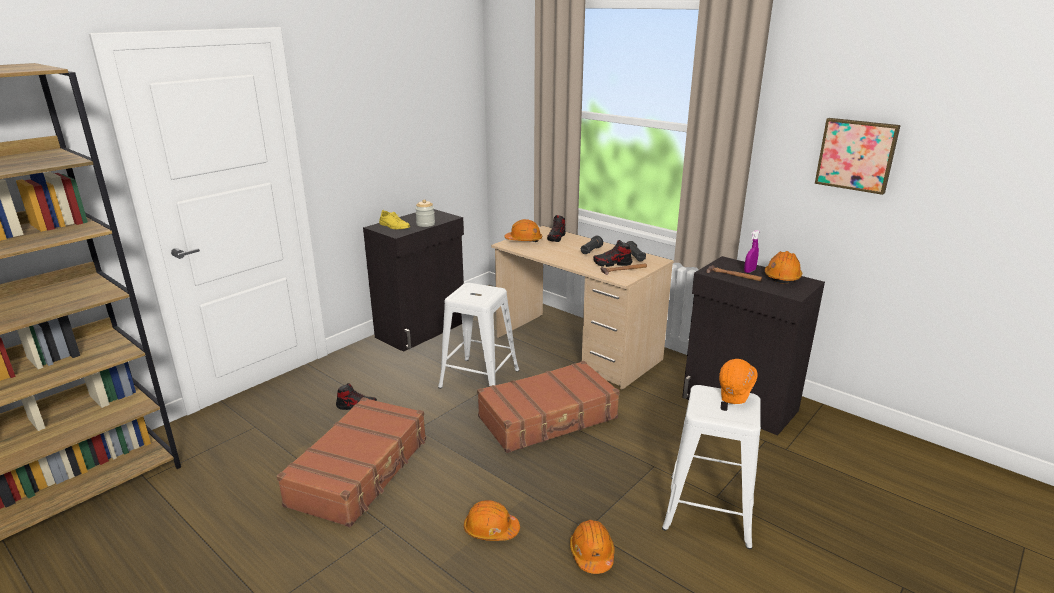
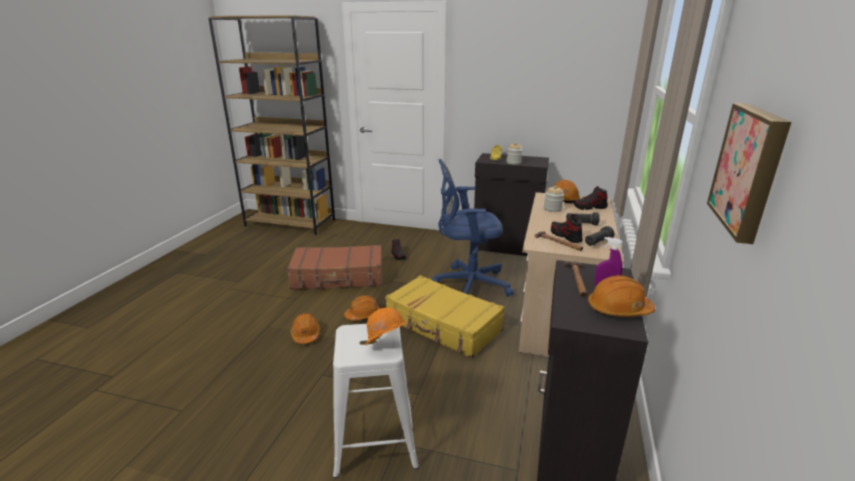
camera: 65 degrees right, 0 degrees up
(479, 378) = (467, 284): white stool -> blue office chair
(545, 251) = (552, 209): none -> jar
(548, 418) = (443, 325): brown suitcase -> yellow suitcase
(592, 553) = (297, 383): orange hard hat -> orange hard hat (363, 315)

